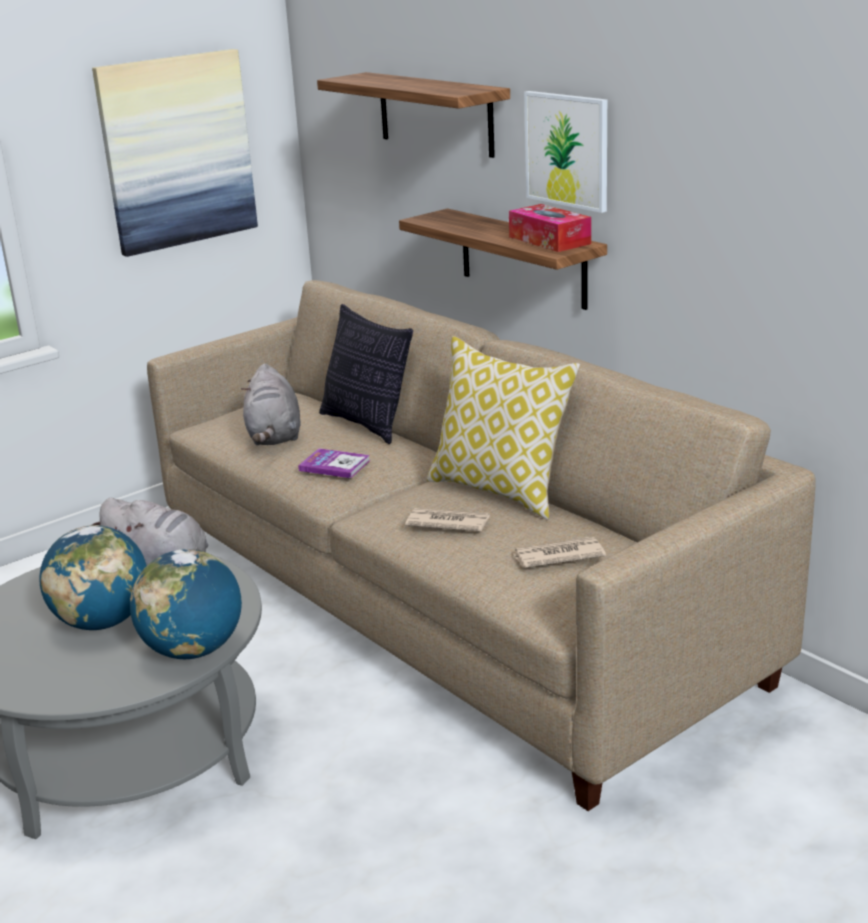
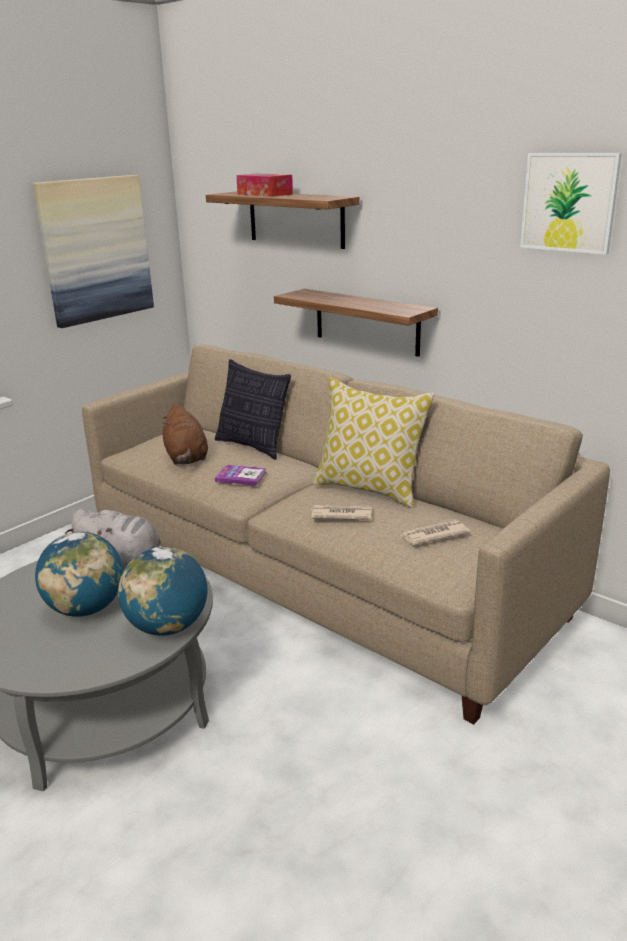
camera: 10 degrees left, 0 degrees up
(274, 437) = (186, 458): grey plush toy -> brown plush toy
(549, 240) = (394, 306): tissue box -> tissue box (264, 194)
(567, 150) = (406, 240): picture -> picture (569, 202)

